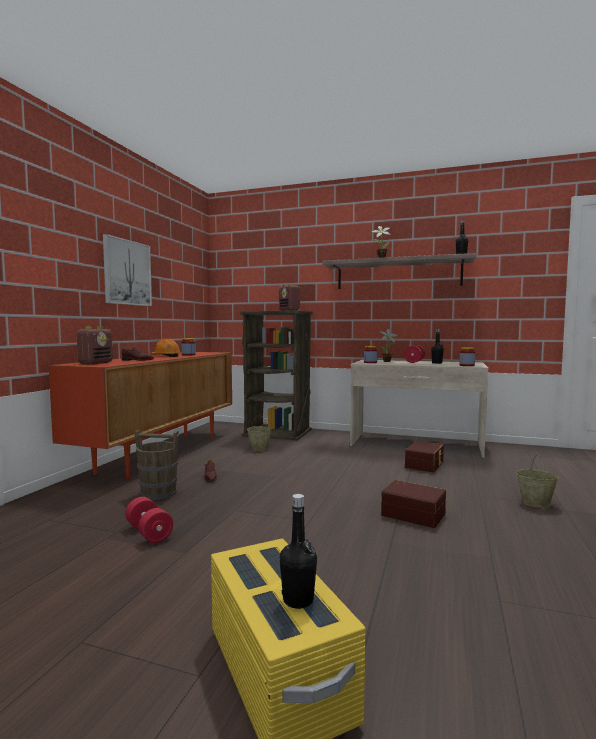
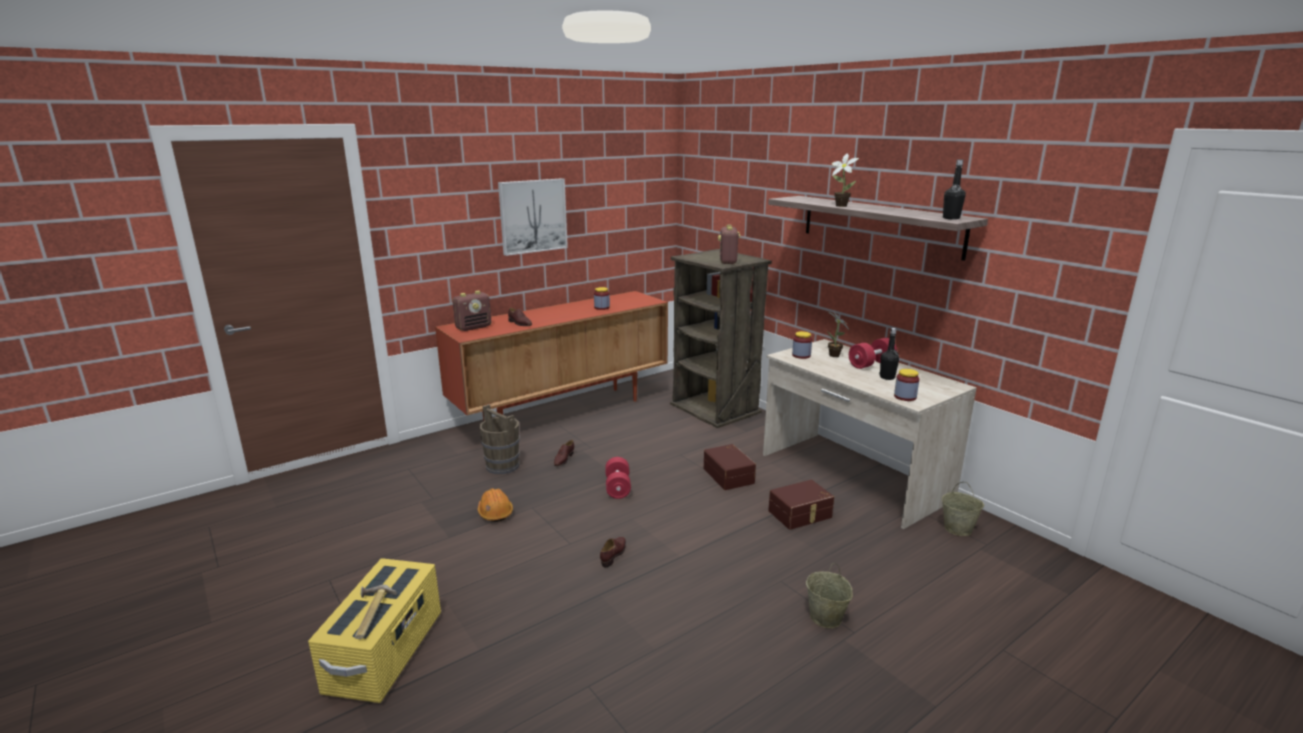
camera: 35 degrees right, 15 degrees up
(149, 532) = (449, 507): red dumbbell -> red dumbbell (618, 487)
(166, 356) = (571, 310): orange hard hat -> orange hard hat (495, 512)
(260, 448) = (660, 431): beige bucket -> beige bucket (958, 529)
(298, 600) = (369, 614): black bottle -> hammer
(354, 516) = (614, 554): none -> brown shoe
(413, 514) = (669, 574): brown storage box -> brown storage box (729, 475)

